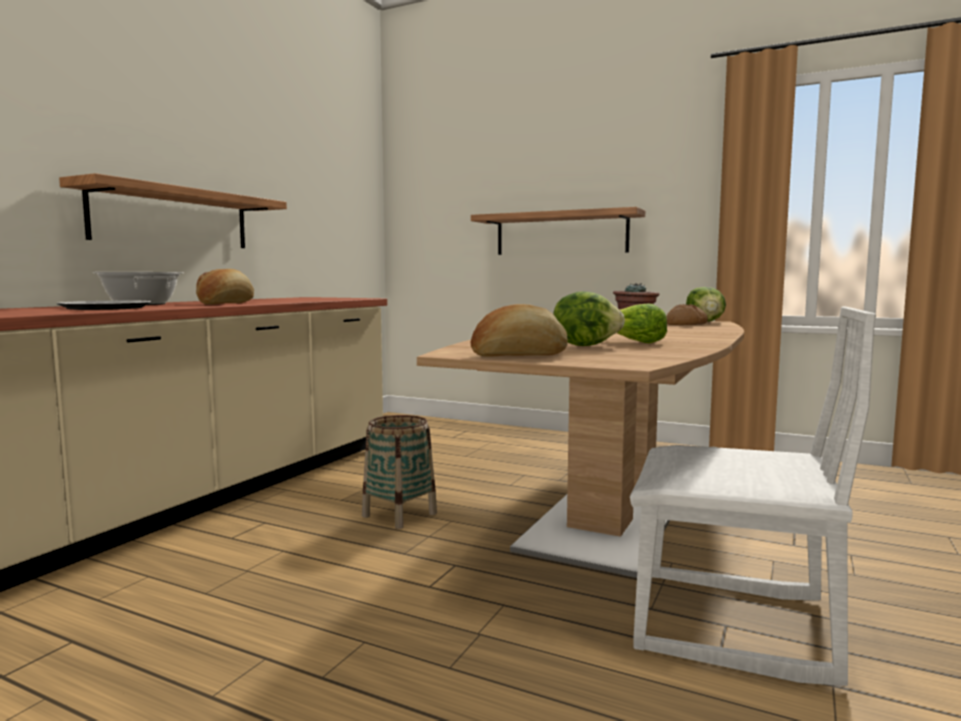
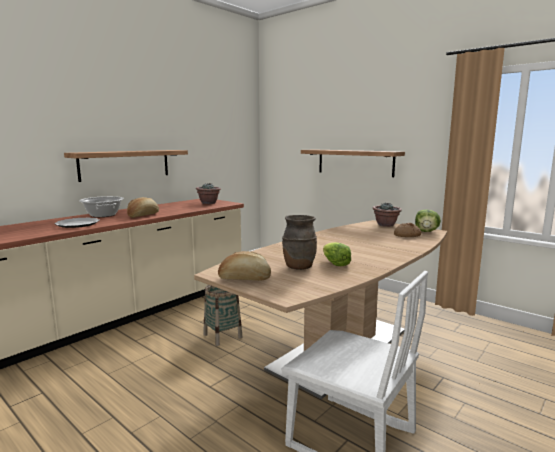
camera: 15 degrees right, 5 degrees up
(324, 298) = (209, 203): none -> potted plant
(585, 346) = (299, 267): lettuce -> brown vase

